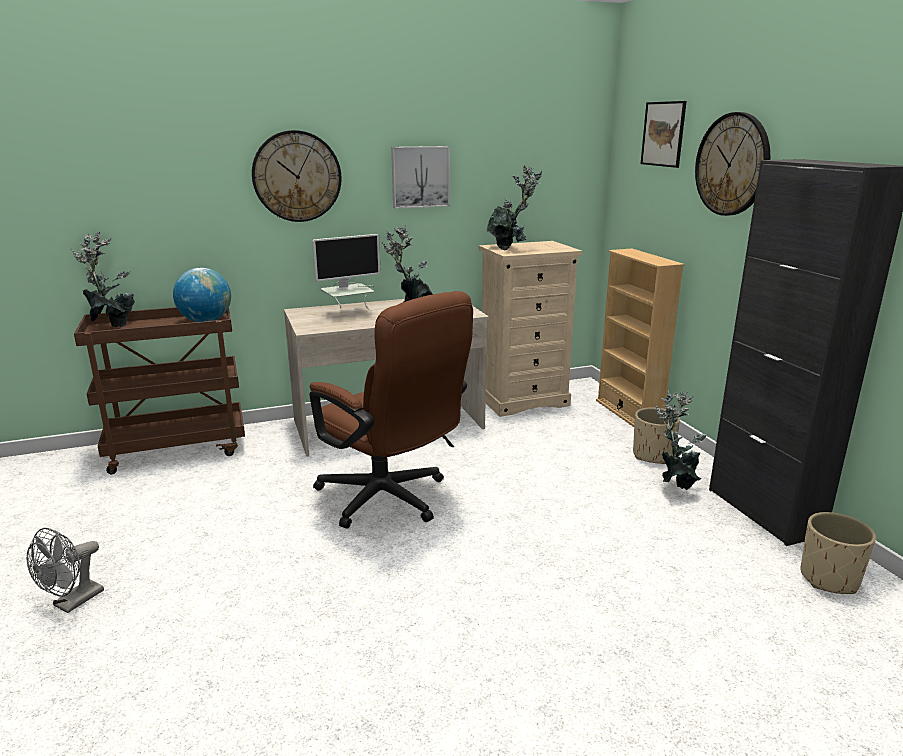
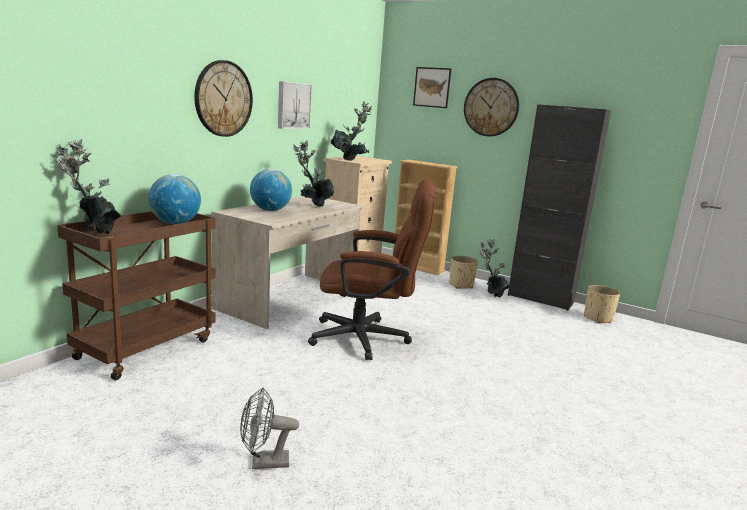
camera: 40 degrees left, 5 degrees down
(73, 603) = (264, 463): grey fan -> grey fan turned 90 degrees clockwise
(349, 313) = (270, 210): monitor -> globe

